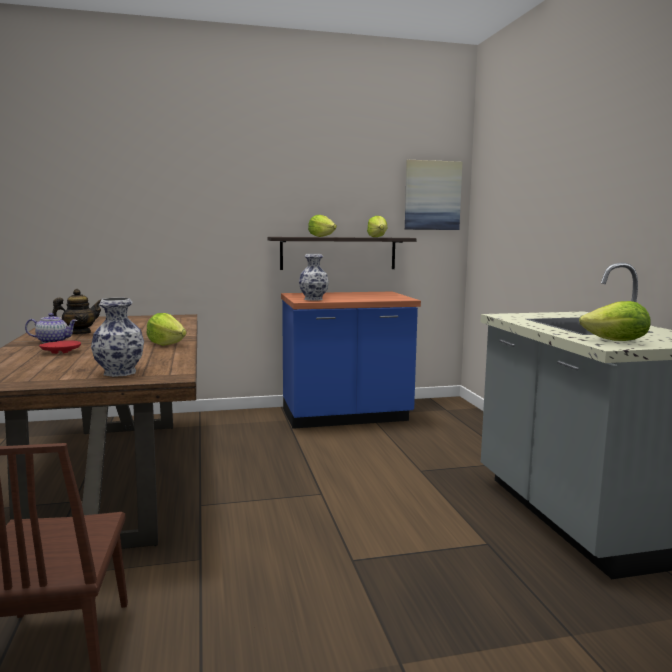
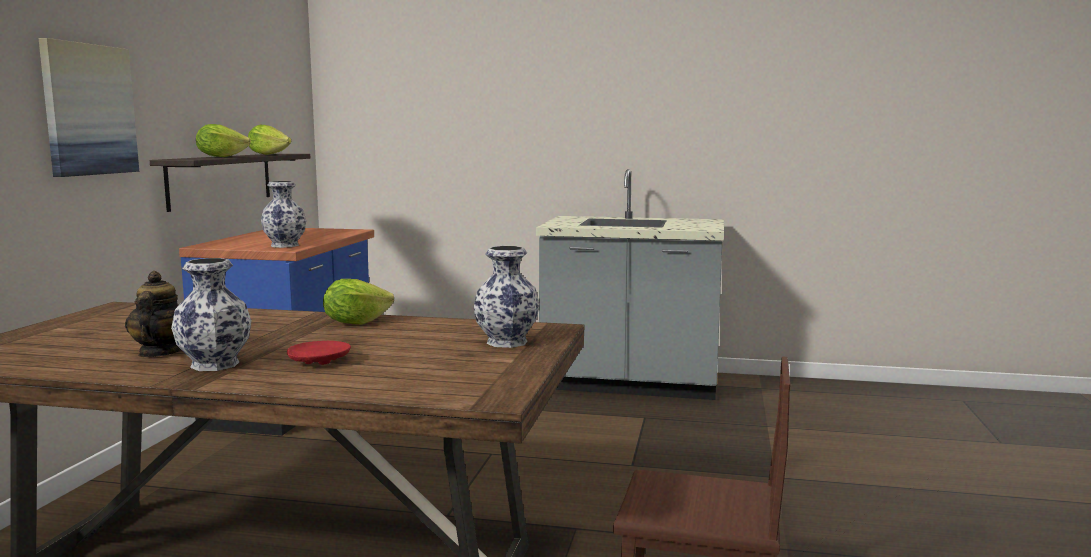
camera: 65 degrees left, 0 degrees up
(53, 341) = (213, 364): teapot -> vase
(432, 195) = (289, 98): picture -> picture (88, 109)
(616, 341) = (694, 227): lettuce -> none

